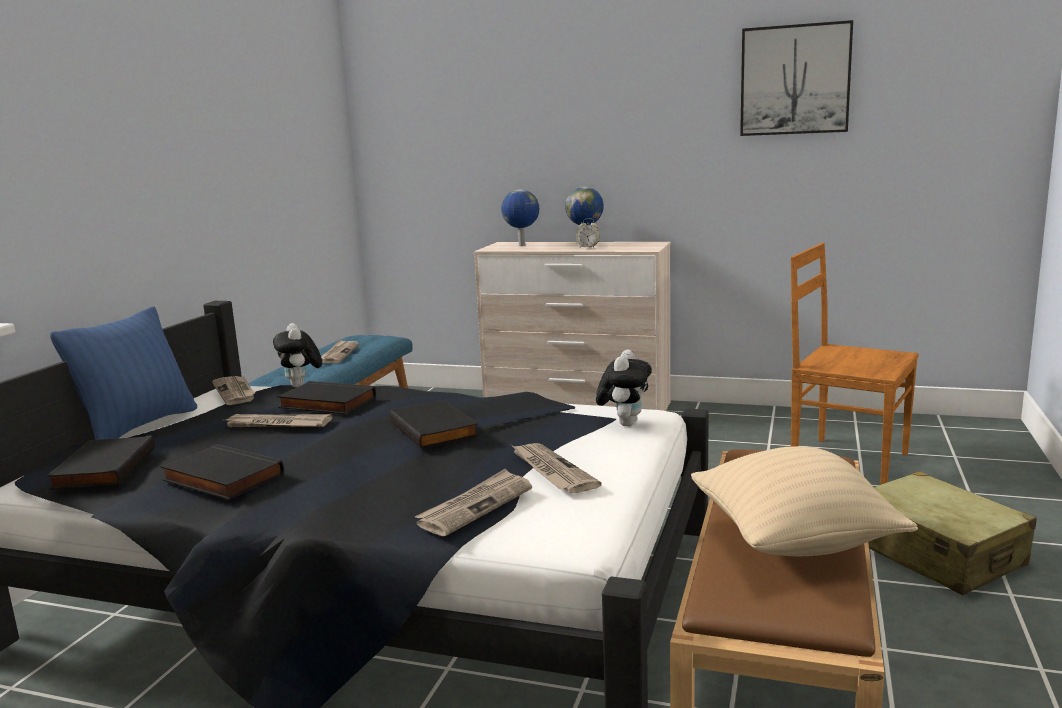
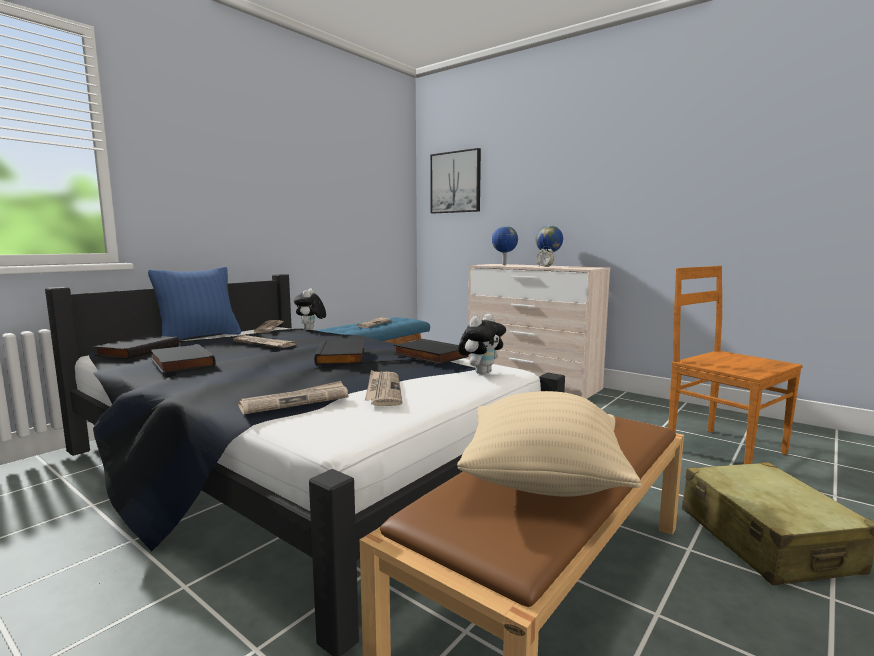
camera: 20 degrees right, 5 degrees down
(326, 404) = (305, 338): black book -> black book (429, 356)
(795, 80) = (717, 143): picture -> picture (455, 182)

